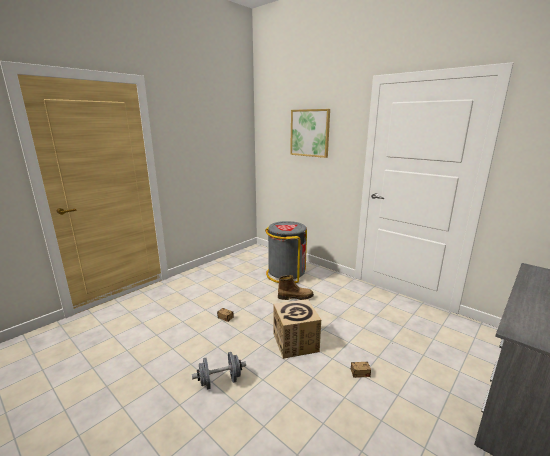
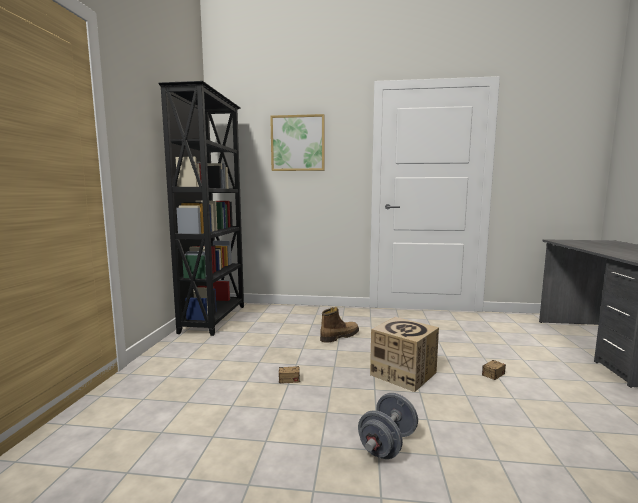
camera: 35 degrees left, 10 degrees down
(241, 258) = (215, 319): none -> black bookcase
(286, 274) = (296, 320): grey trash can -> none

